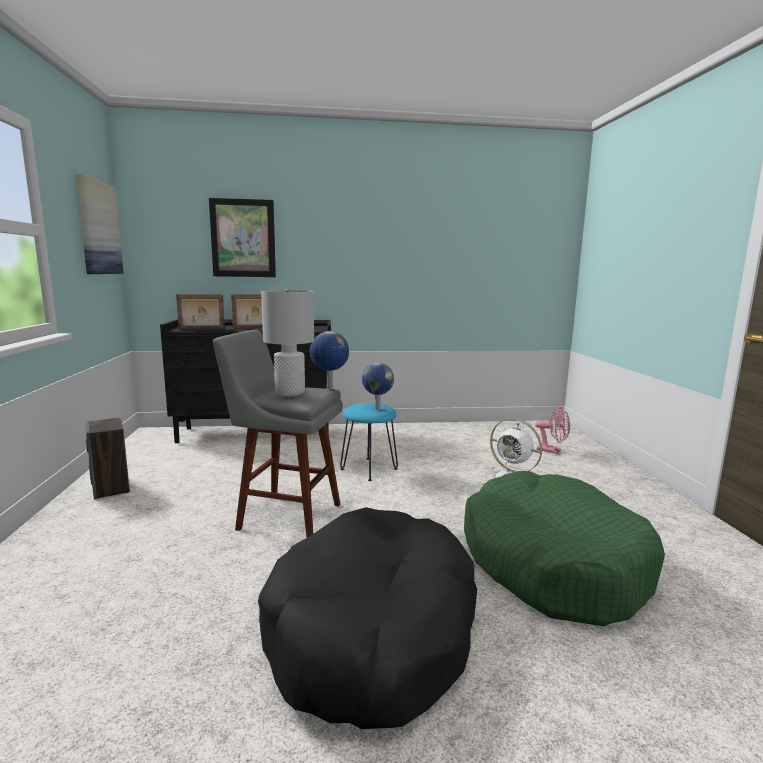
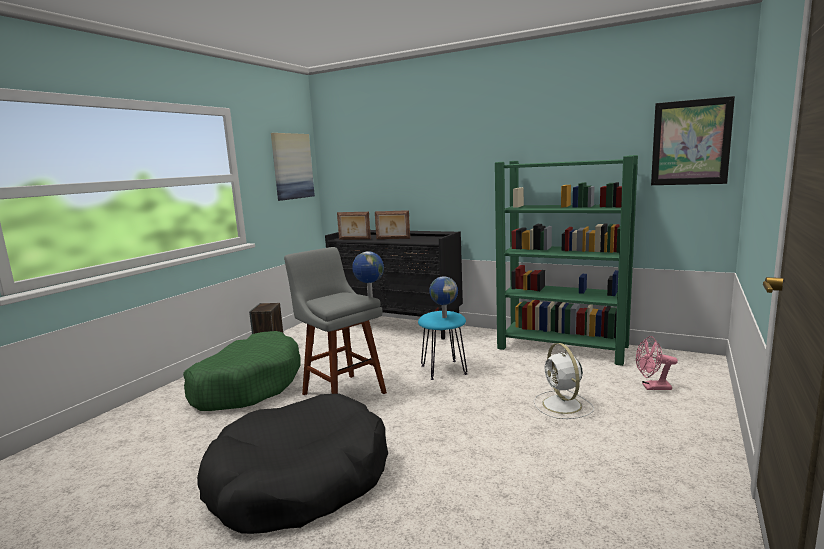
camera: 35 degrees right, 0 degrees up
(243, 238) = (393, 163): picture -> picture (690, 142)
(290, 395) = (331, 300): grey table lamp -> none
(446, 430) = (562, 347): none -> green bookcase
(551, 562) = (486, 482): green dog bed -> green dog bed (247, 385)
(552, 451) = (652, 387): pink fan -> pink fan turned 120 degrees clockwise

